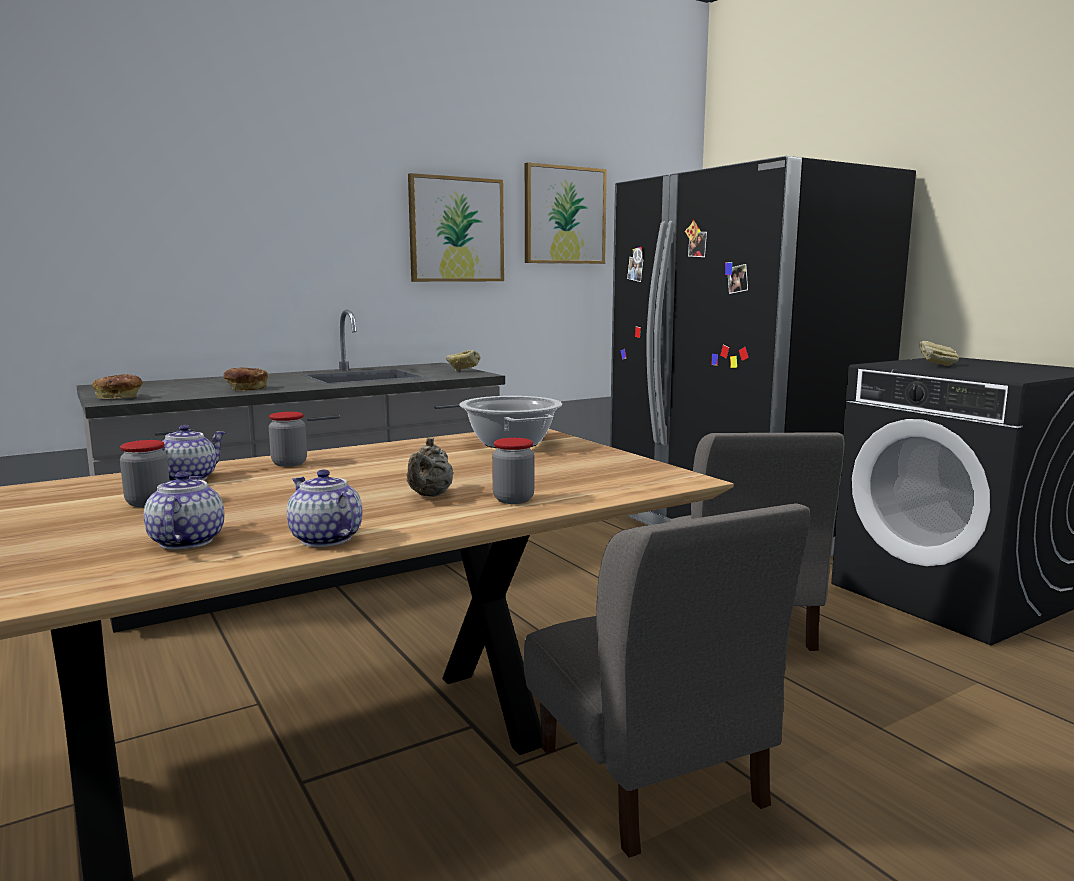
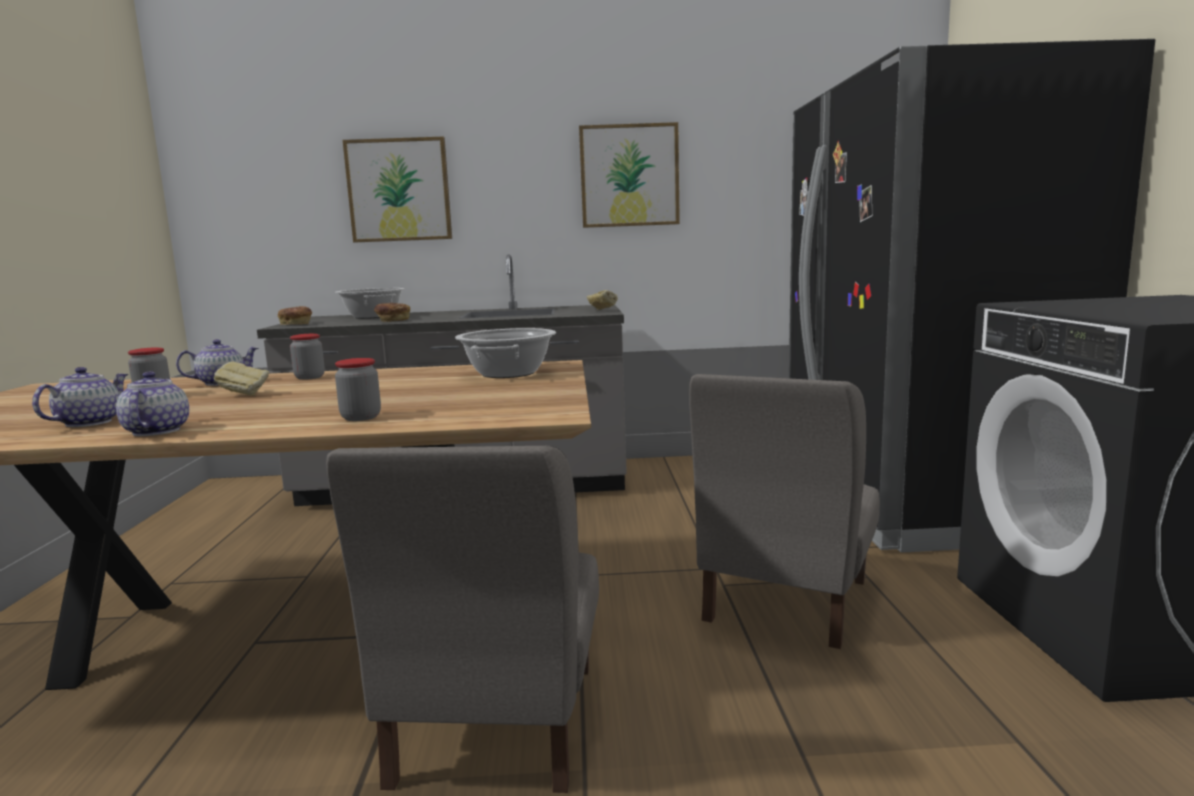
camera: 30 degrees right, 0 degrees up
(192, 384) = (373, 316): none -> cooking pot
(429, 495) = (316, 408): beige teapot -> none
(564, 215) = (753, 152): picture -> picture (399, 190)
(936, 366) = (1103, 304): bread -> bread (245, 395)

